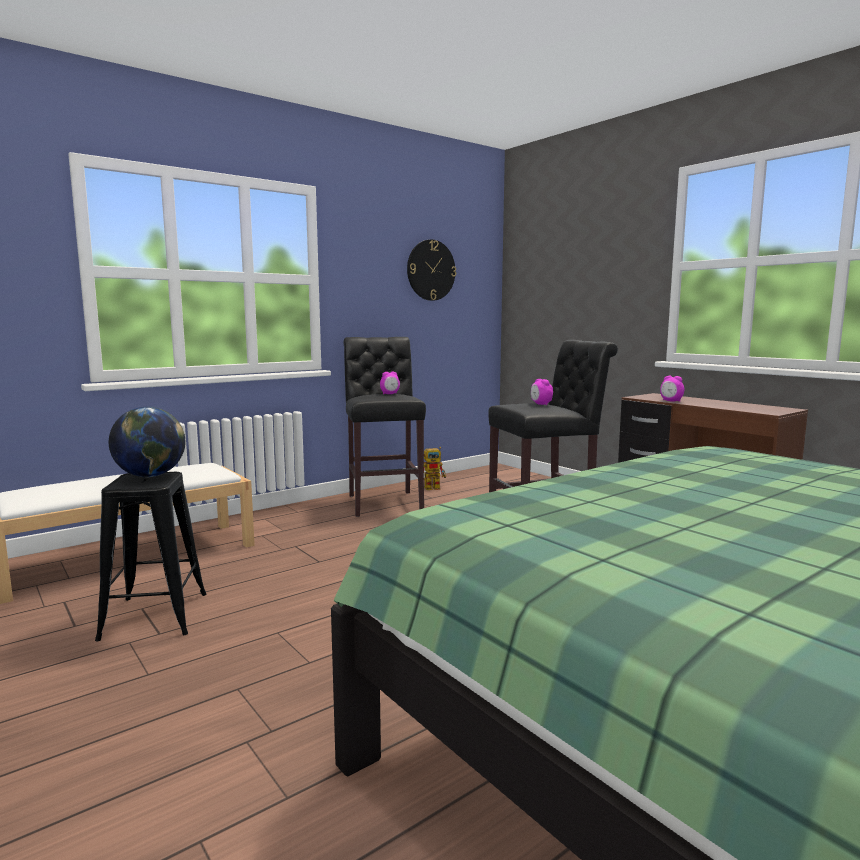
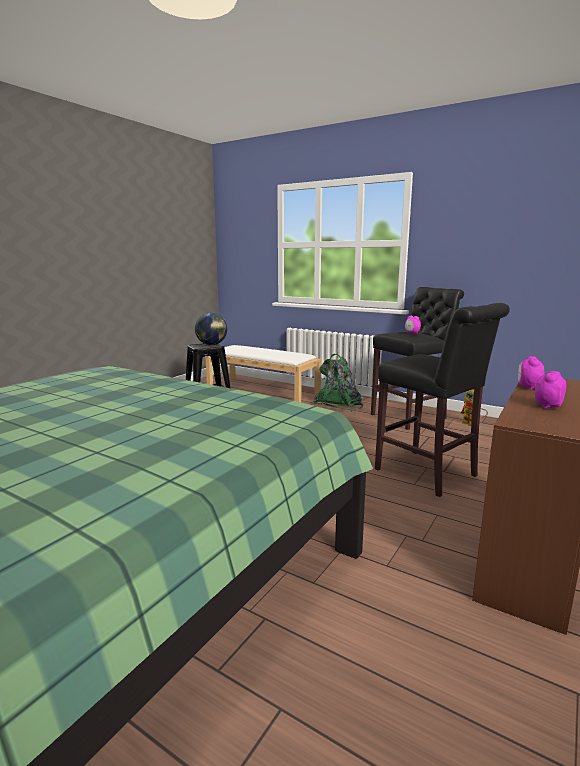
camera: 70 degrees right, 5 degrees up
(287, 523) = (339, 403): none -> green backpack
(431, 270) = (526, 227): wall clock -> none
(541, 404) = (429, 359): alarm clock -> alarm clock (547, 406)

